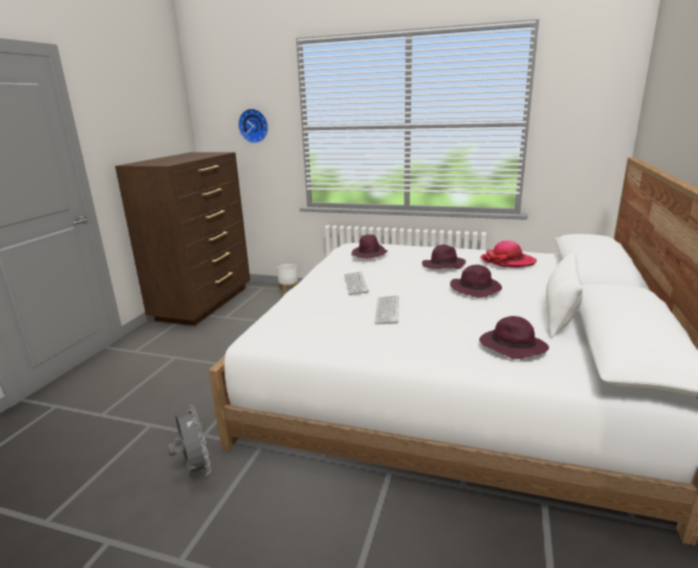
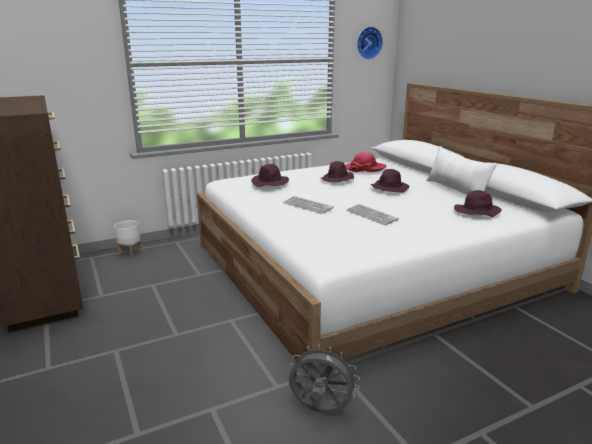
camera: 45 degrees left, 0 degrees up
(254, 125) = (60, 62): wall clock -> wall clock (368, 43)

